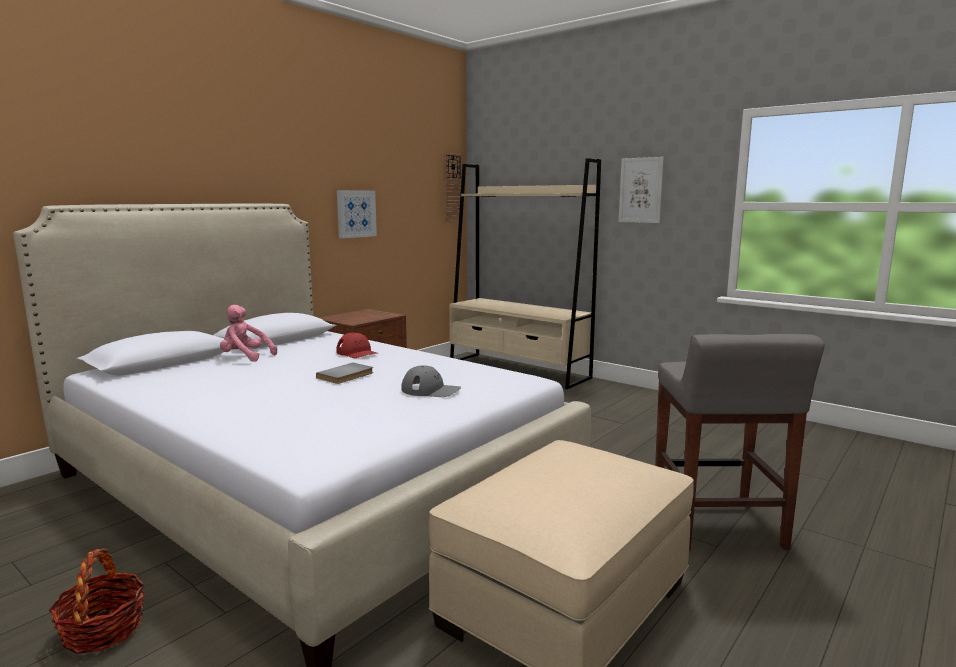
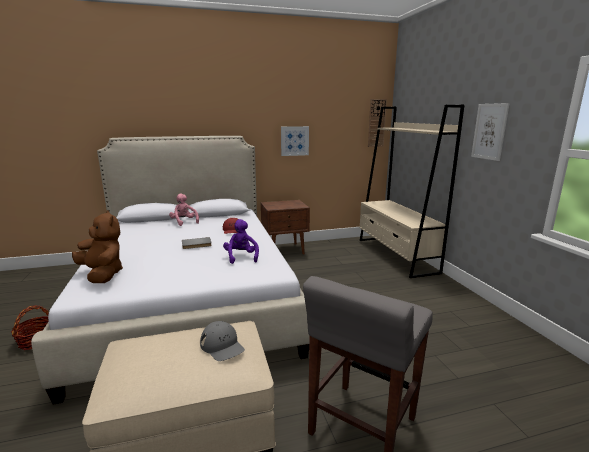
camera: 35 degrees right, 5 degrees up
(288, 434) = (102, 274): none -> brown plush toy
(431, 390) = (212, 265): grey cap -> grey cap (222, 346)
(447, 375) = (241, 257): none -> purple plush toy

